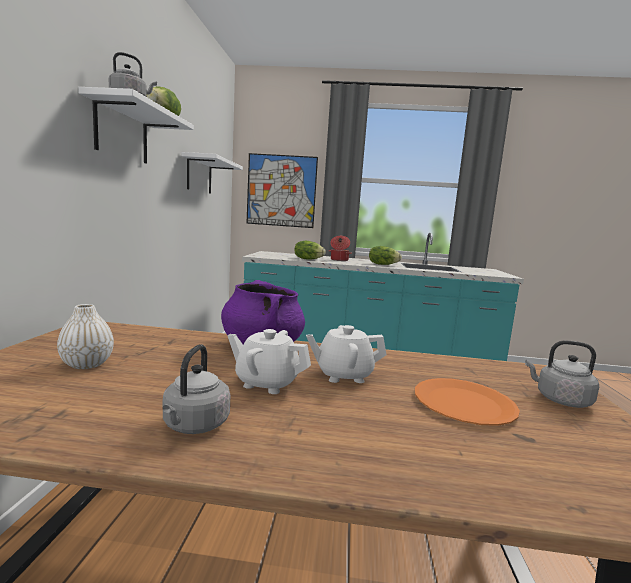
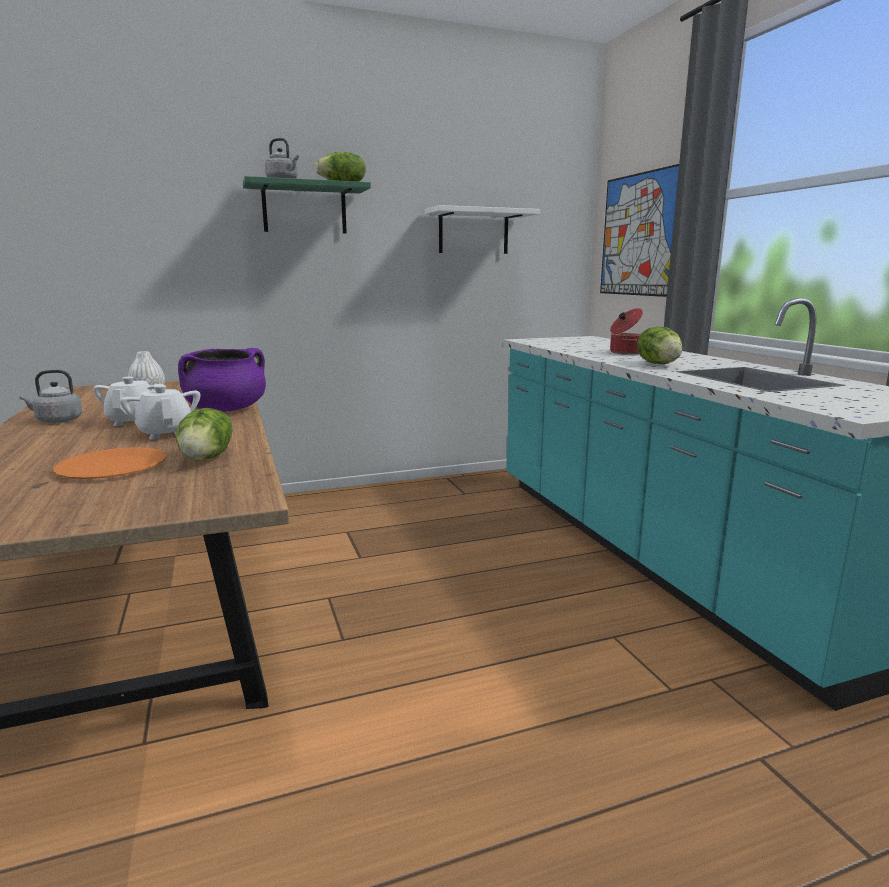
camera: 65 degrees right, 5 degrees up
(122, 132) = (304, 209): white shelf -> green shelf
(308, 259) = (573, 348): lettuce -> lettuce (207, 458)
(560, 400) = (138, 500): grey kettle -> none

